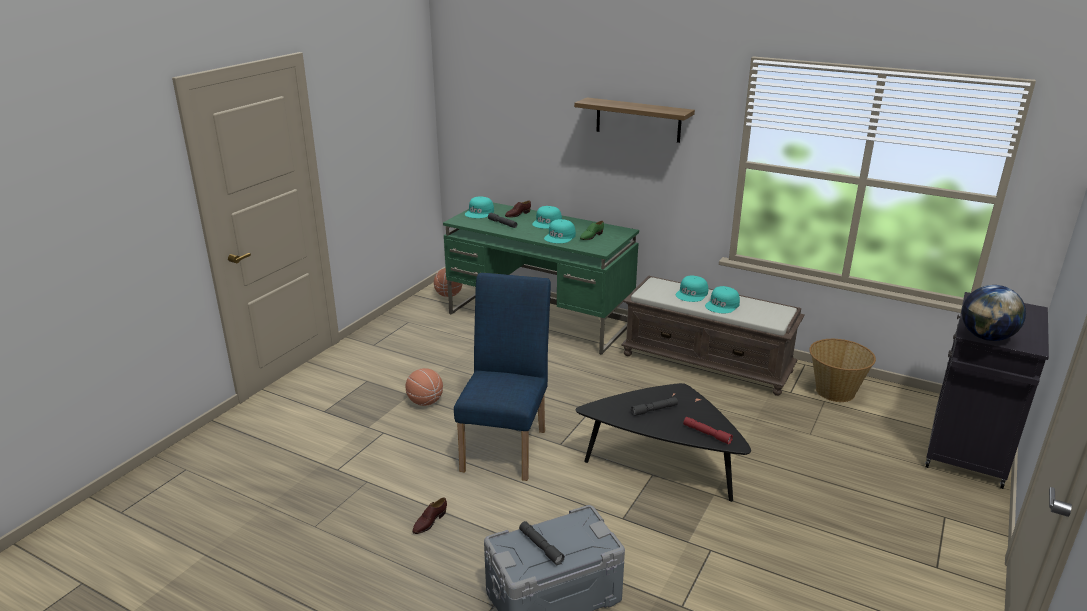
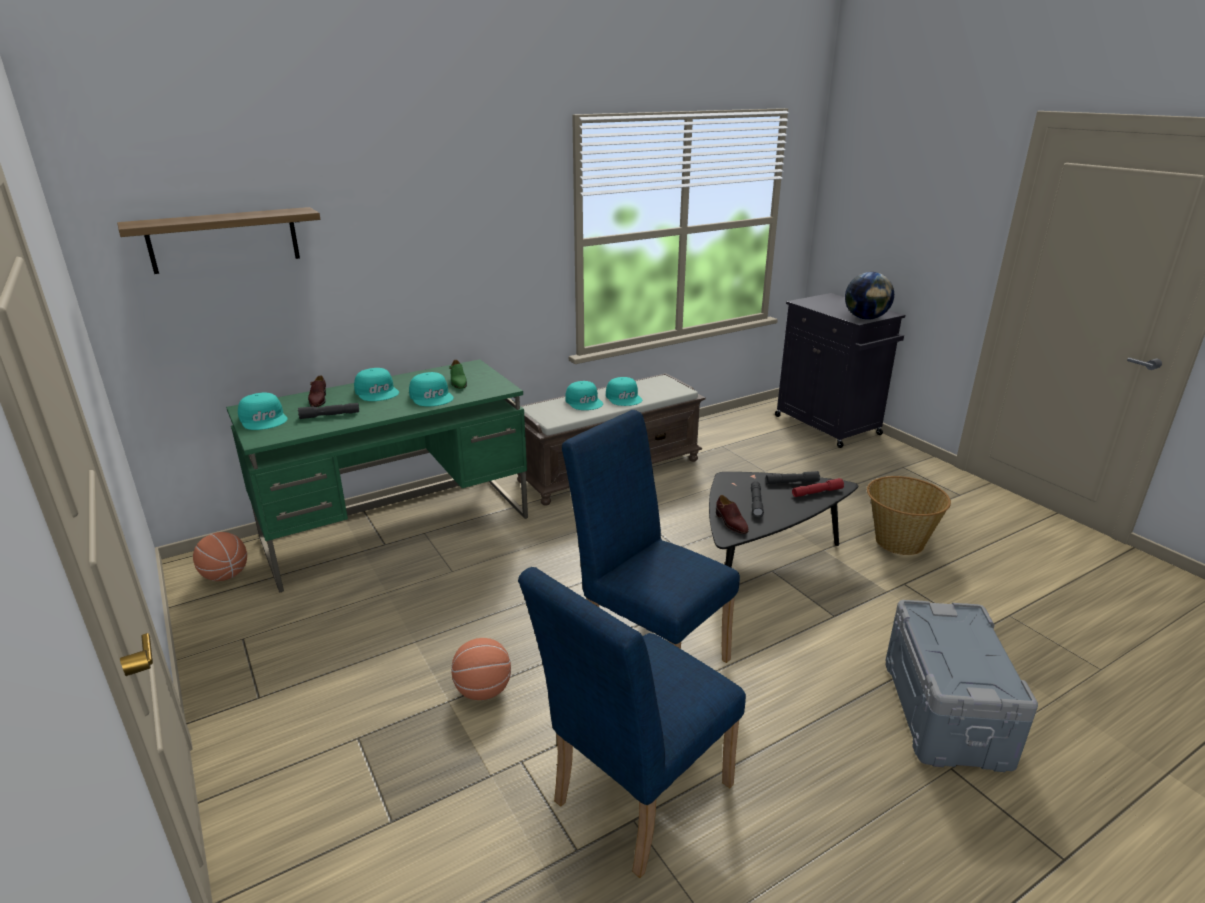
camera: 60 degrees left, 0 degrees up
(380, 477) = (633, 800): none -> blue chair
(429, 522) = (767, 776): brown shoe -> brown shoe (731, 523)
(541, 546) = (964, 660): grey flashlight -> grey flashlight (791, 482)
(638, 120) = (453, 218): shelf -> shelf (224, 240)
(835, 391) = (712, 436): basket -> basket (898, 541)

